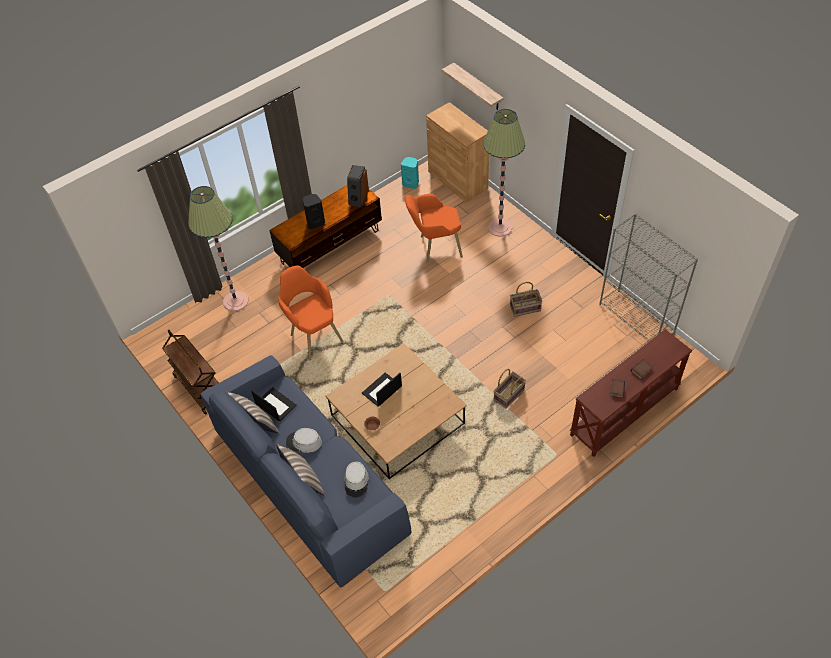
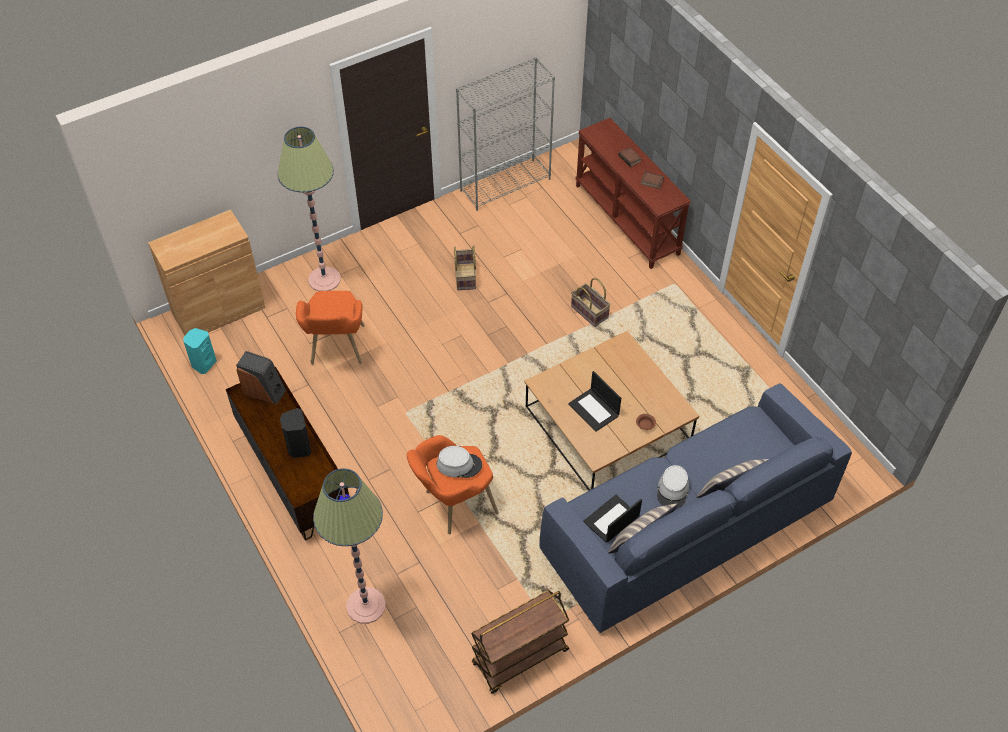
camera: 85 degrees left, 0 degrees up
(356, 481) = (732, 439): grey hat -> grey hat (459, 464)
(478, 87) = (187, 177): shelf -> none

